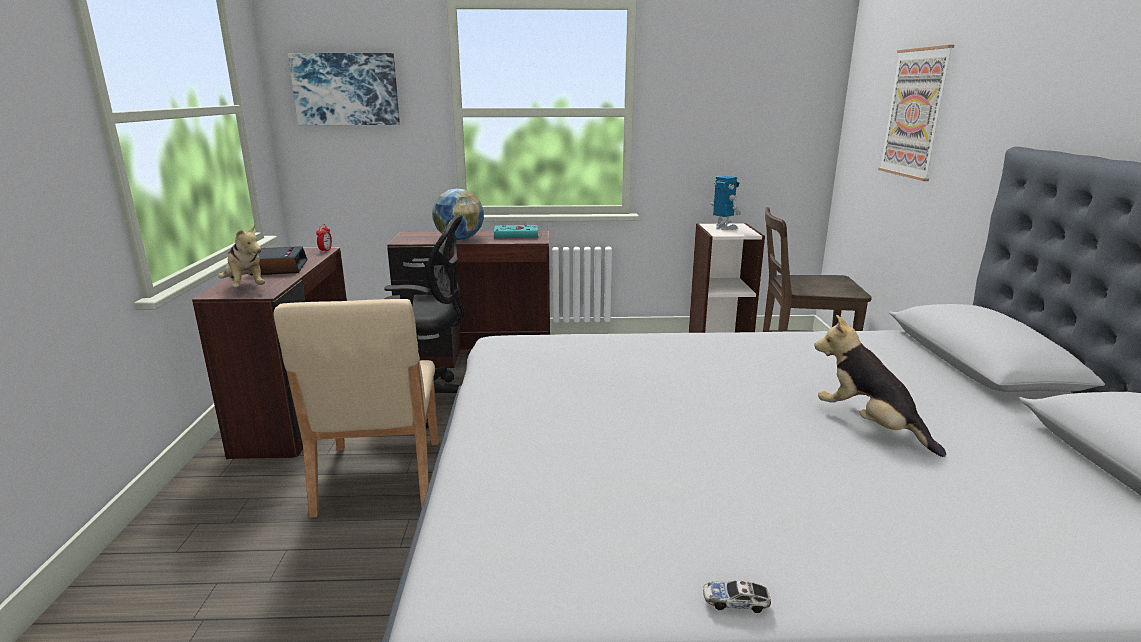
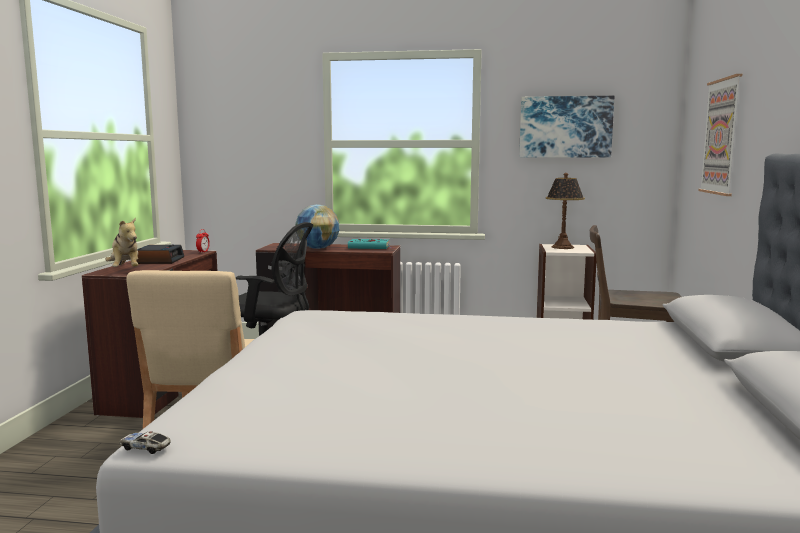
camera: 10 degrees right, 10 degrees down
(346, 89) = (239, 125): picture -> picture (565, 127)
(724, 228) = (562, 247): toy robot -> table lamp
(735, 602) = (365, 459): toy car -> toy car (145, 448)
(869, 426) = (578, 376): plush toy -> none

